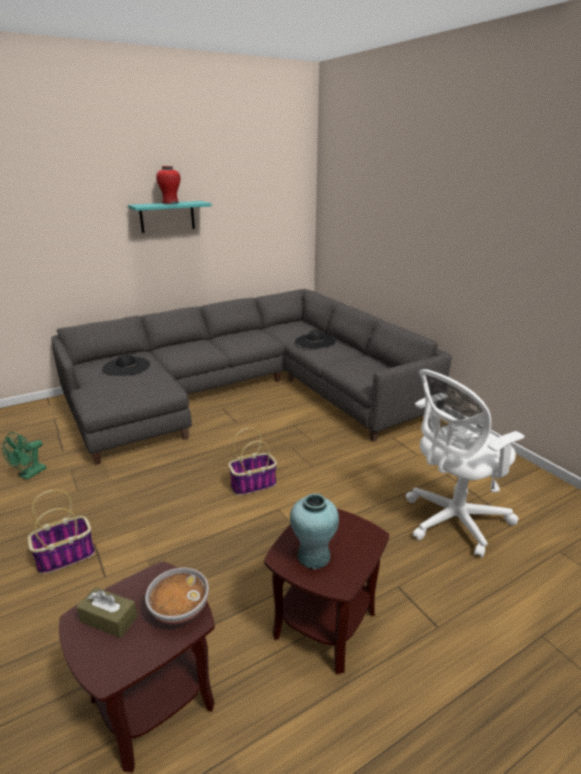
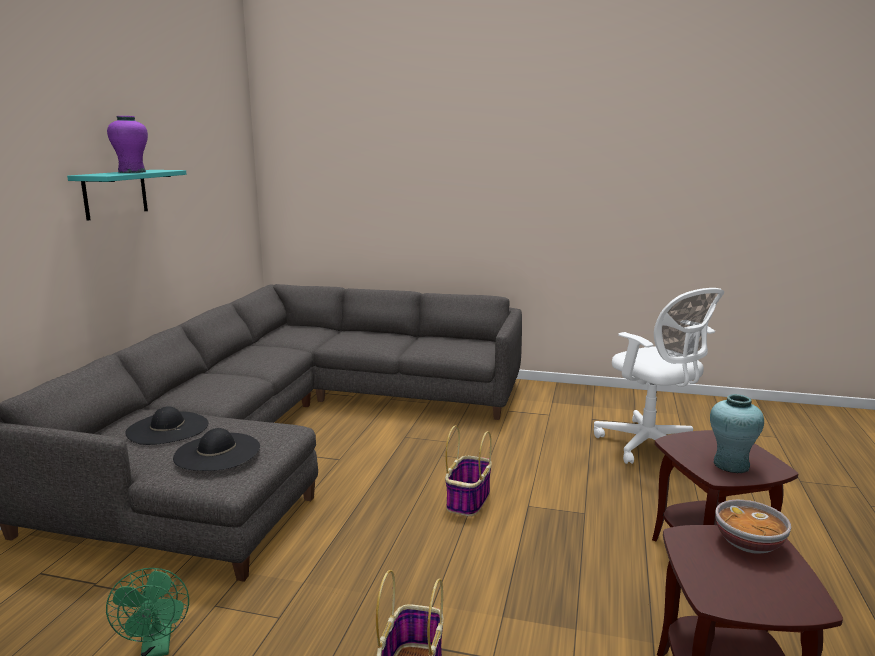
camera: 45 degrees left, 10 degrees down
(109, 619) = (730, 583): brown tissue box -> none
(170, 203) = (132, 172): red vase -> purple vase
(315, 341) = (349, 338): black hat -> black hat (217, 452)
(451, 521) = (650, 446): white office chair -> white office chair turned 45 degrees counterclockwise

